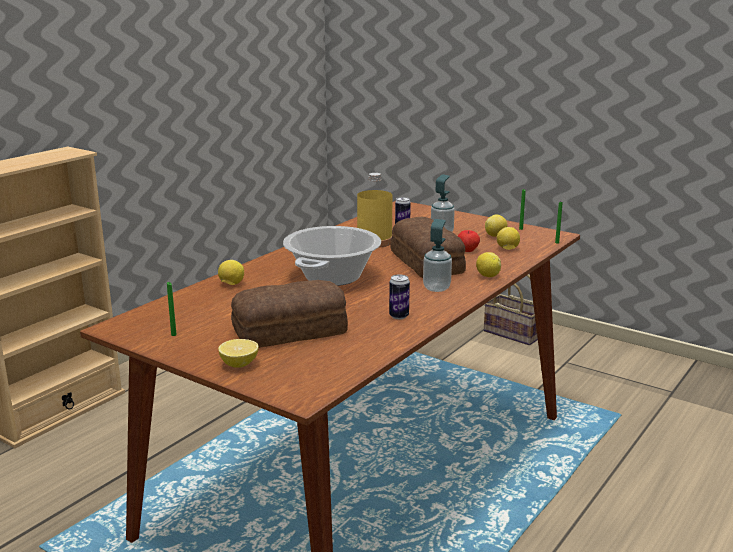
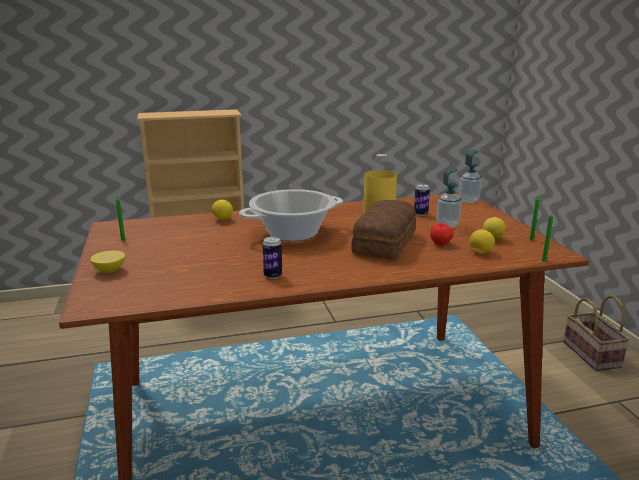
camera: 40 degrees right, 0 degrees up
(292, 332) = (184, 261): bread -> none
(436, 288) = (348, 264): soap dispenser -> soap dispenser (468, 200)
(487, 276) = (412, 268): lemon -> none

